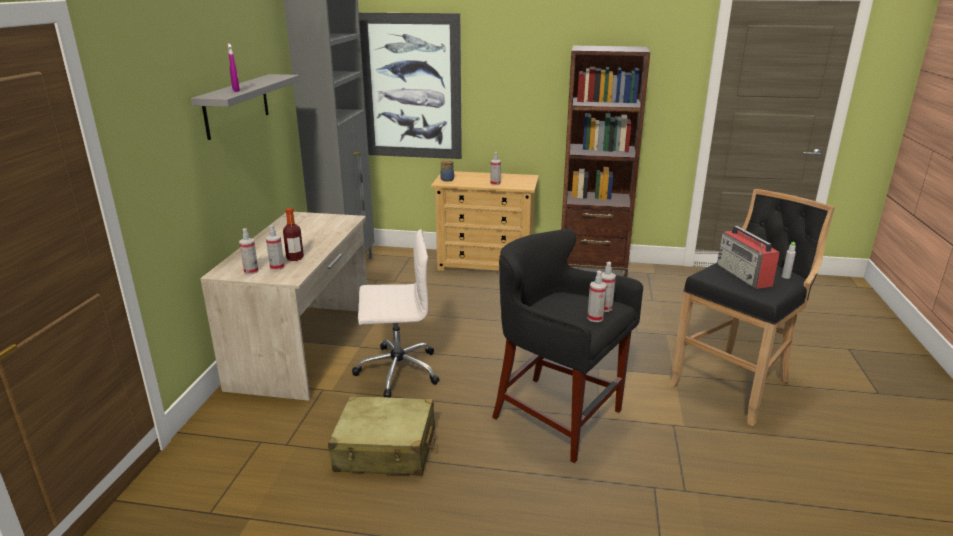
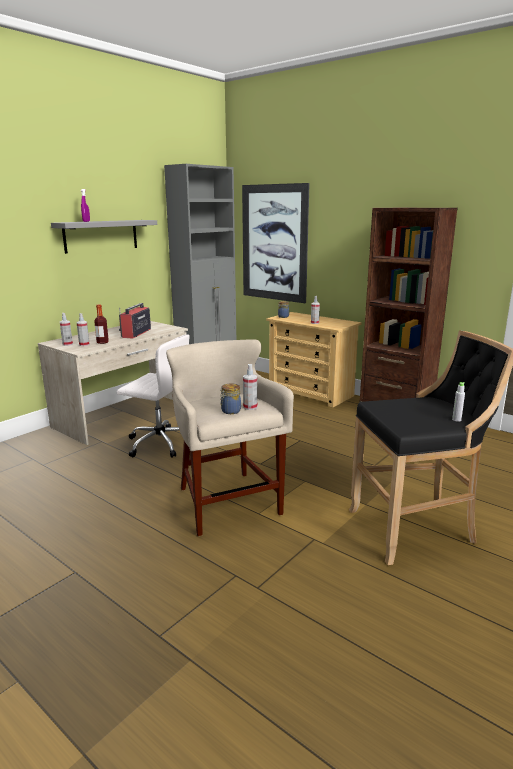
camera: 30 degrees right, 5 degrees down
(386, 449) = (90, 485): beige suitcase -> none
(557, 417) = (227, 503): black stool -> beige stool
(595, 318) = (230, 411): spray bottle -> jar
(744, 275) = (414, 410): radio -> radio (136, 333)

